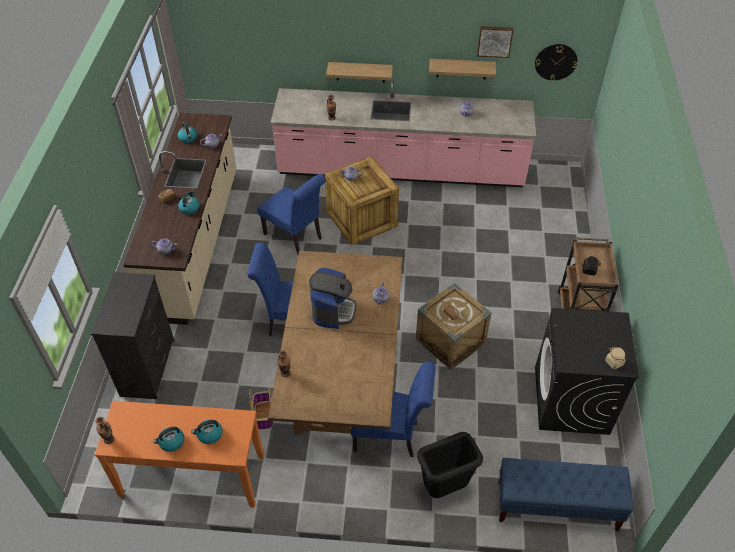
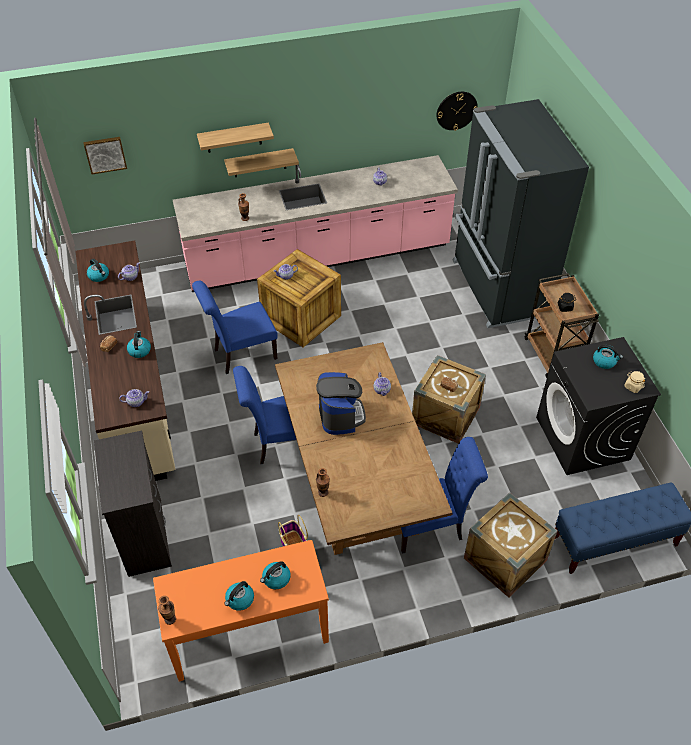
camera: 20 degrees left, 0 degrees up
(296, 237) = (241, 355): blue chair -> blue chair turned 135 degrees clockwise
(444, 488) = (505, 559): black trash can -> crate
(461, 69) = (364, 137): shelf -> shelf (234, 138)
(495, 41) = (395, 101): picture -> picture (105, 154)
(554, 239) = (498, 288): none -> black fridge
(597, 331) = (604, 361): none -> kettle

